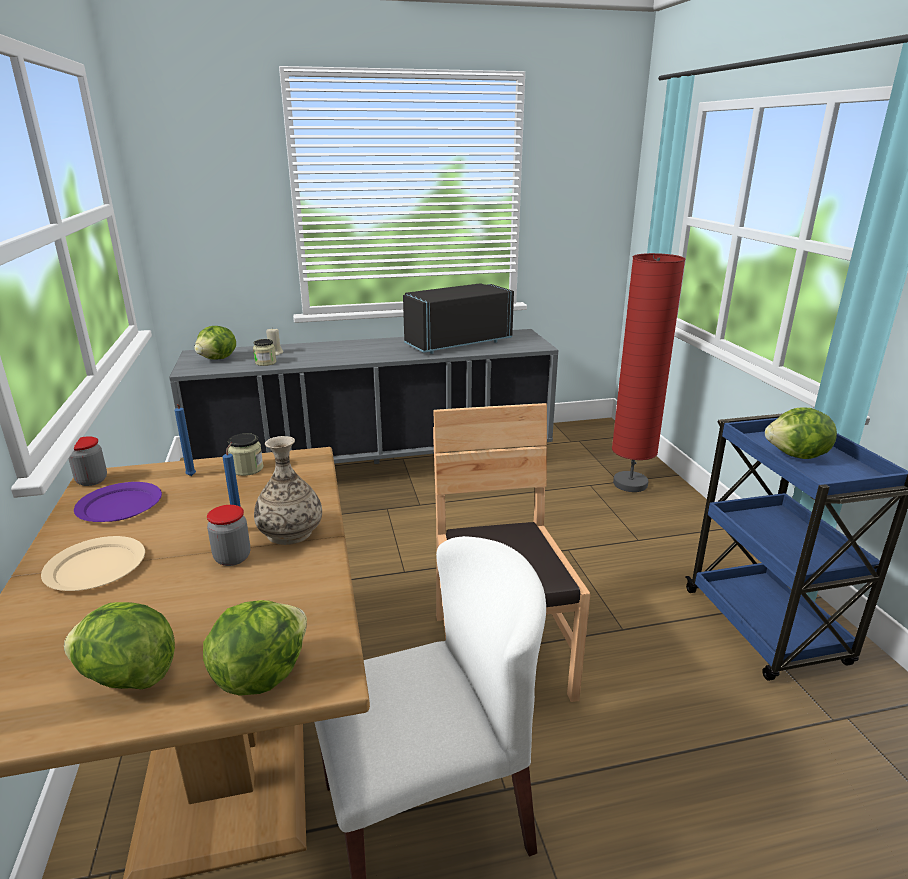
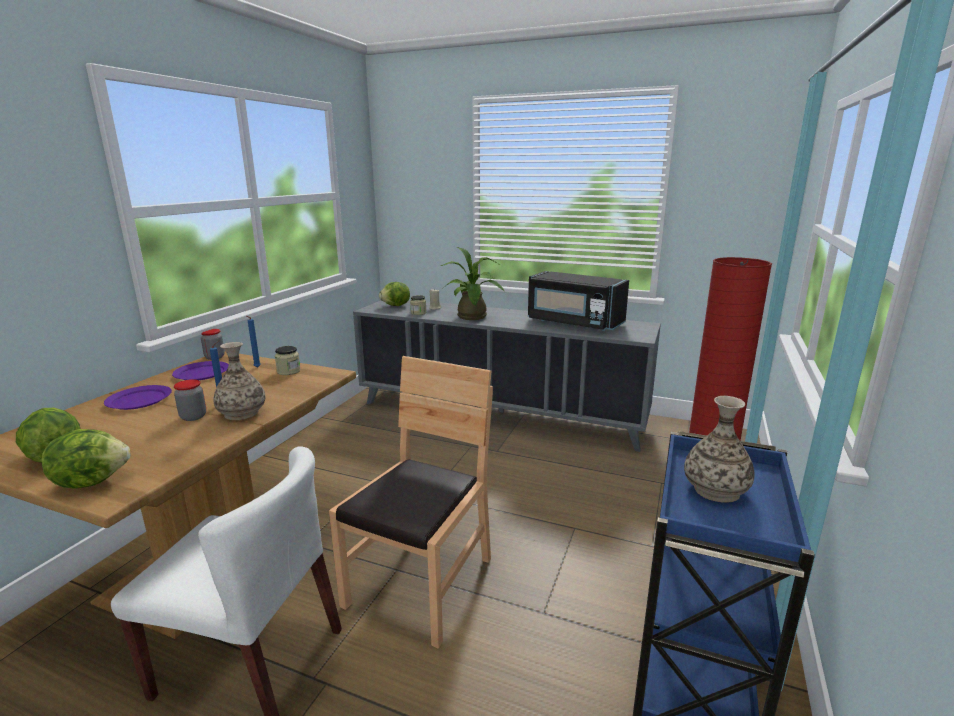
camera: 35 degrees right, 5 degrees down
(96, 567) = (139, 400): beige plate -> purple plate
(343, 356) = (473, 318): none -> potted plant
(457, 343) = (574, 323): black microwave -> black microwave turned 150 degrees counterclockwise
(797, 456) = (715, 490): lettuce -> vase

